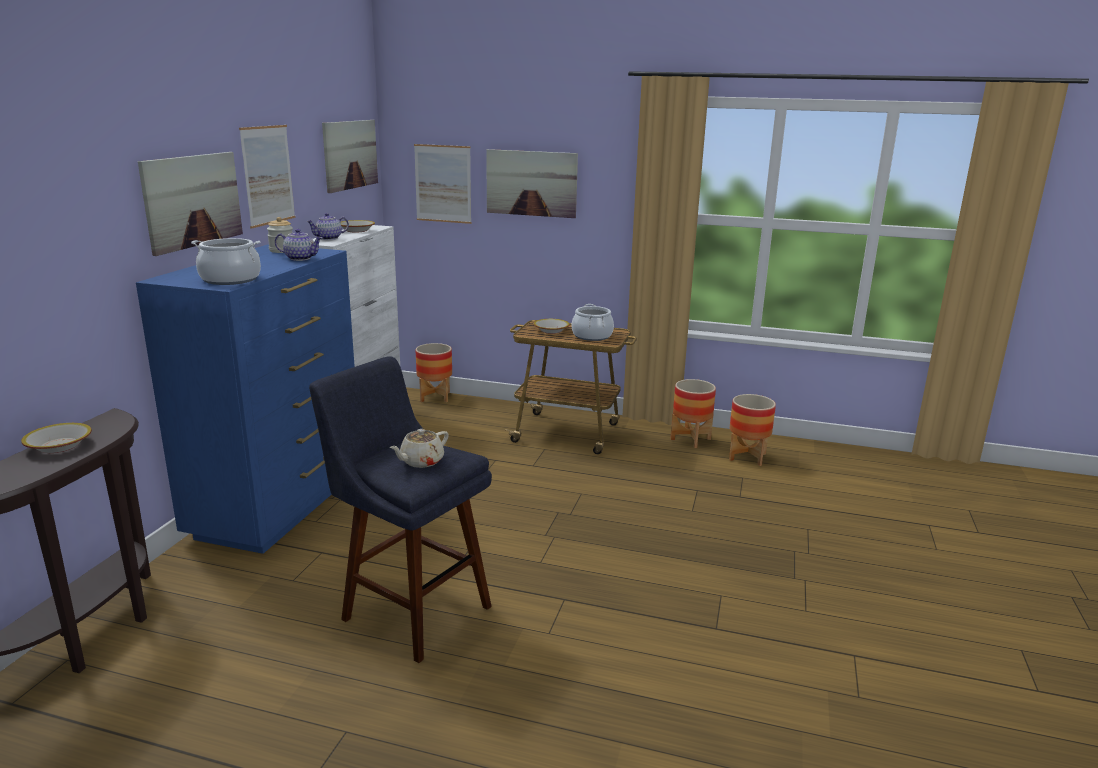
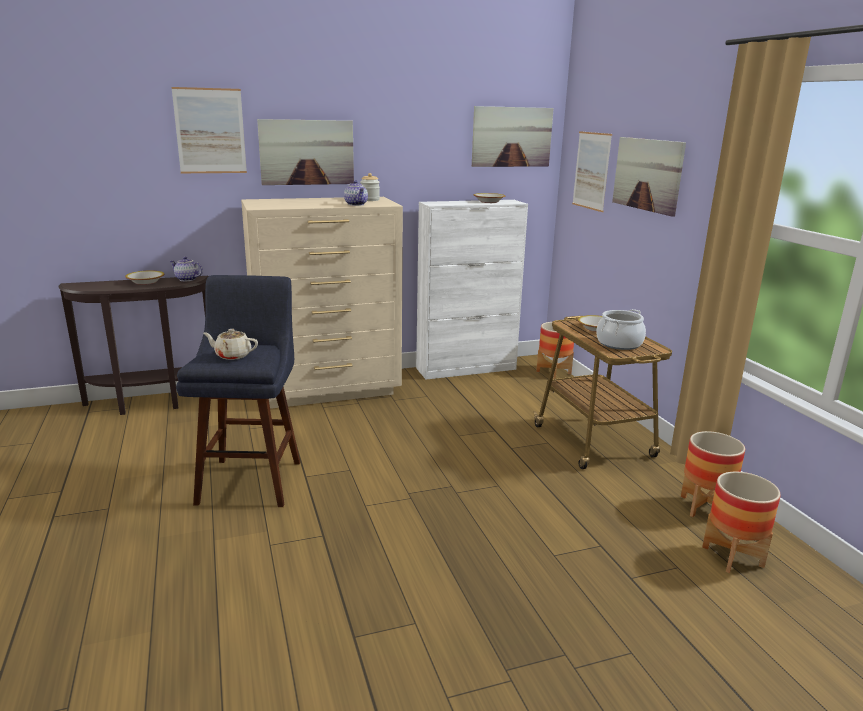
camera: 55 degrees right, 0 degrees up
(230, 280) = (274, 206): cooking pot -> none
(268, 175) = (394, 143): picture -> picture (210, 131)
(281, 505) = (328, 390): blue dresser -> beige dresser
(329, 238) = (448, 202): teapot -> teapot (186, 279)

